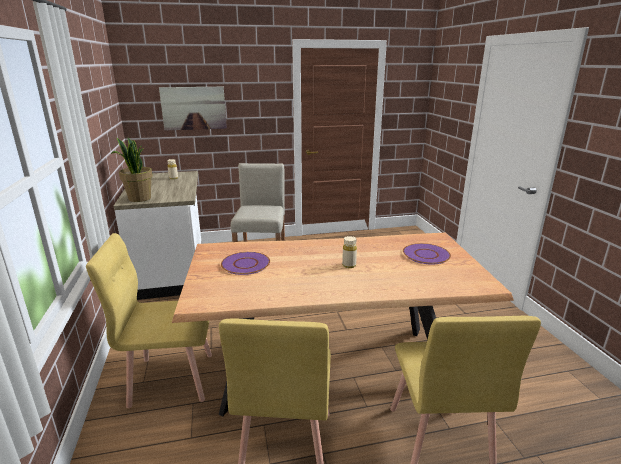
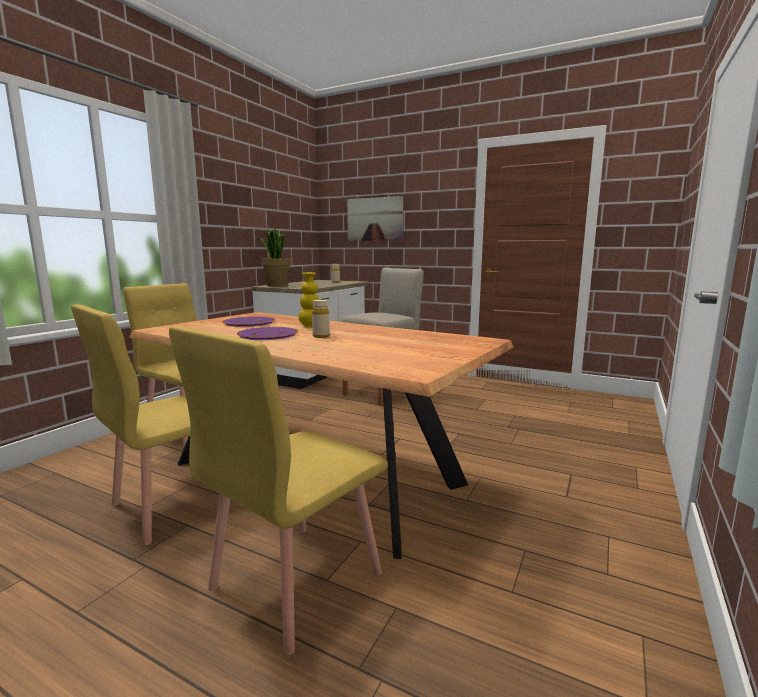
camera: 40 degrees right, 10 degrees down
(307, 254) = (310, 326): none -> yellow vase
(426, 255) = (423, 345): purple plate -> purple plate (267, 335)

